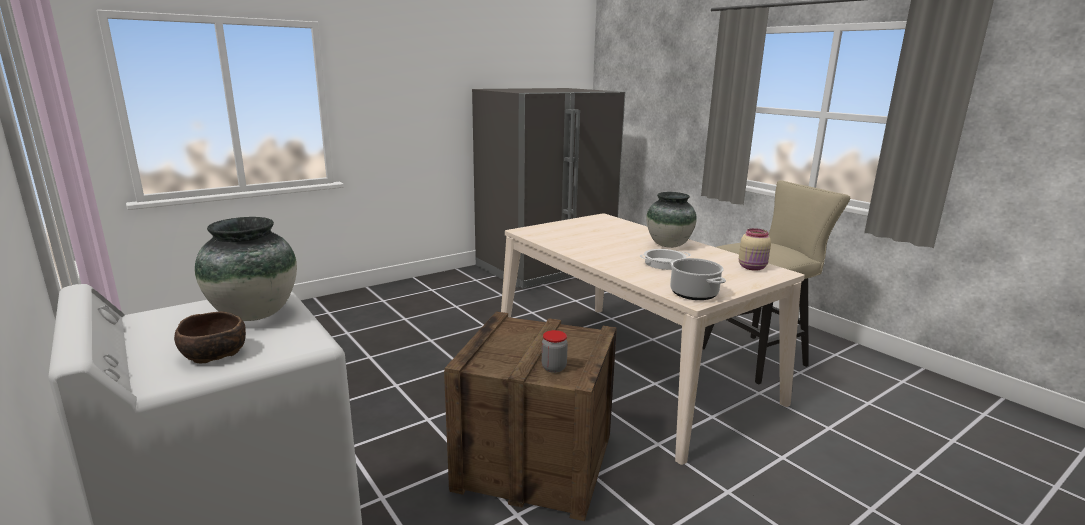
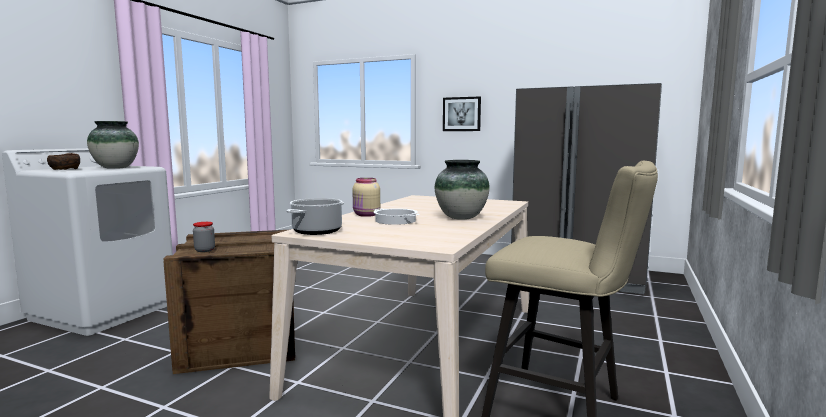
camera: 60 degrees right, 10 degrees down
(392, 110) = (461, 114): none -> picture
(753, 267) = (437, 238): beige jar -> beige jar (366, 215)

